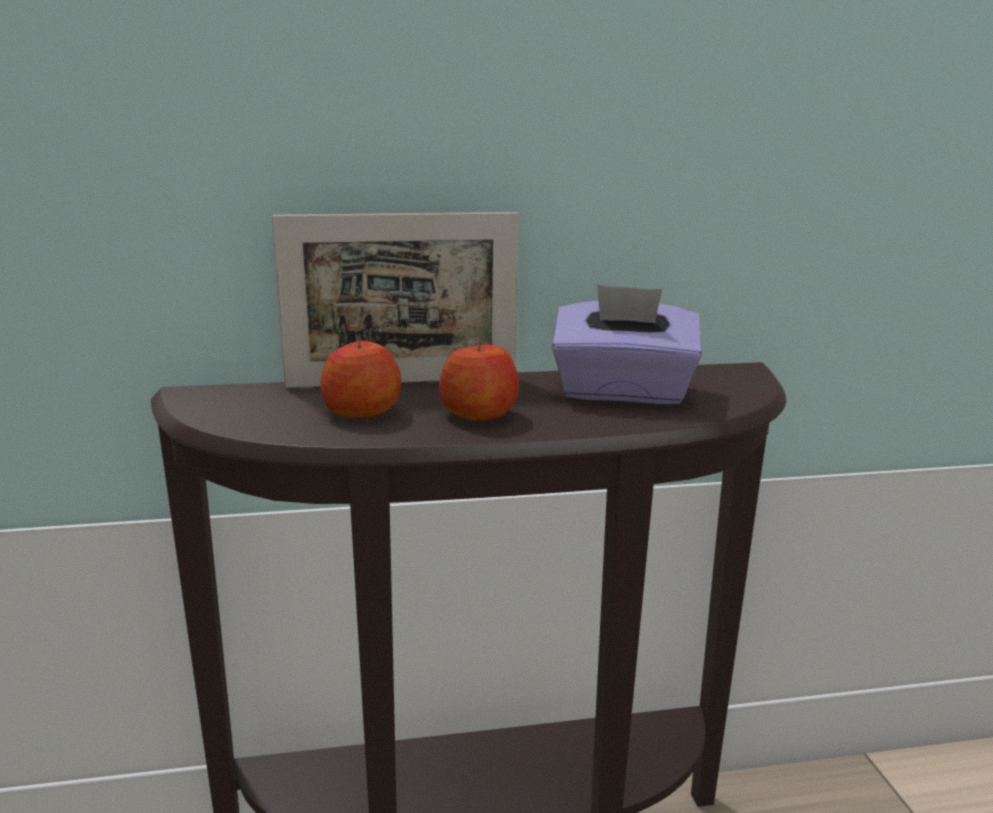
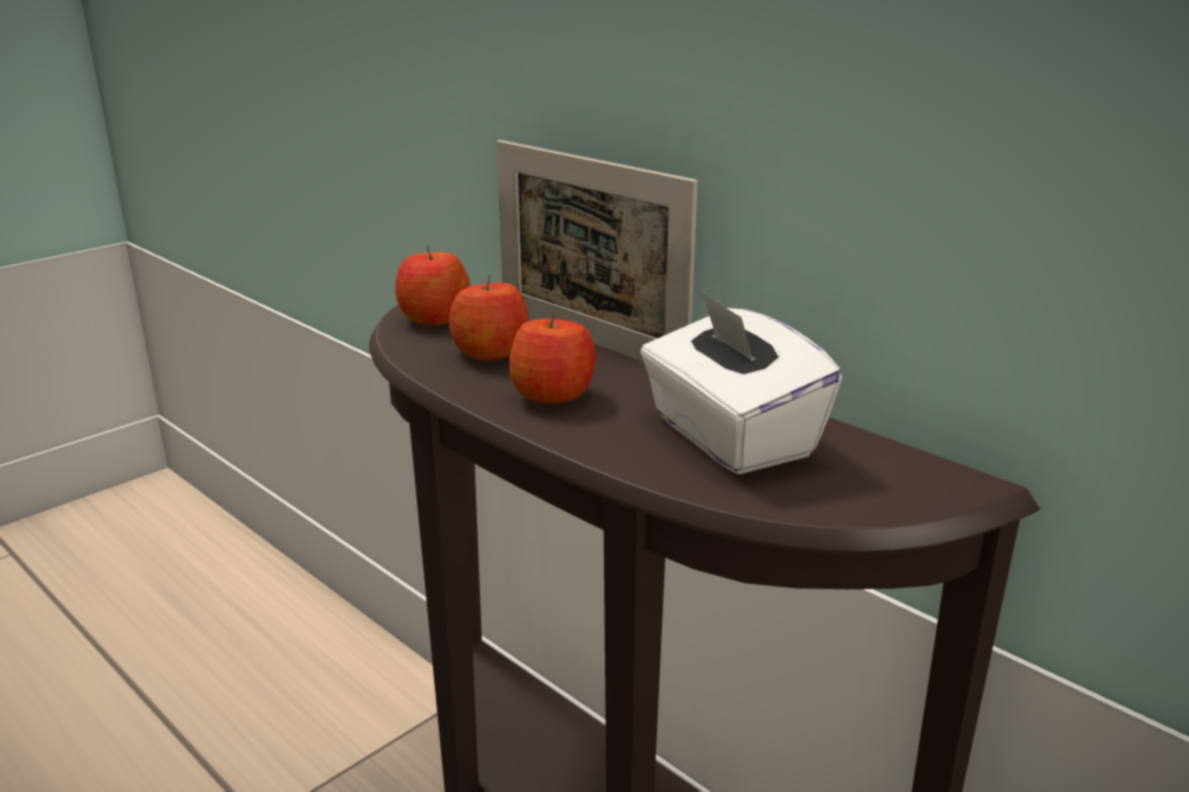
camera: 55 degrees right, 5 degrees up
(244, 410) = (434, 318): none -> apple
(622, 392) = (729, 437): purple tissue box -> white tissue box

